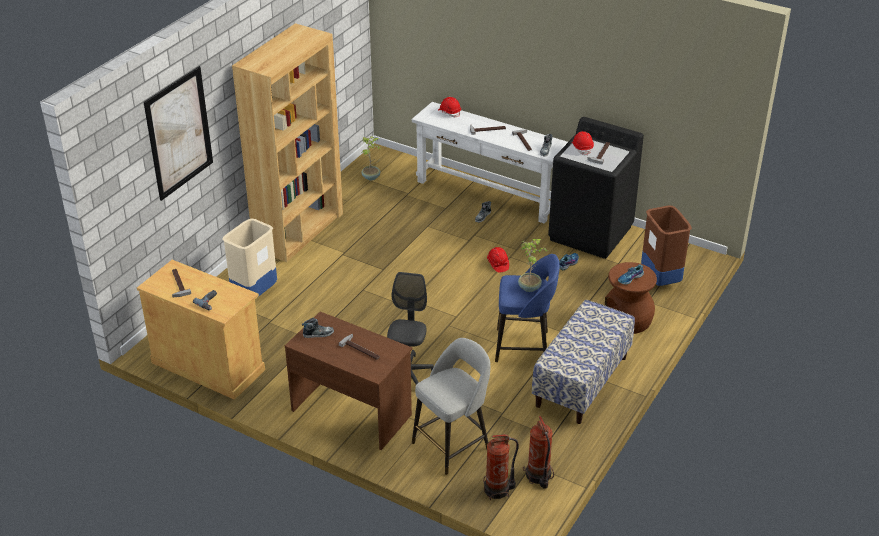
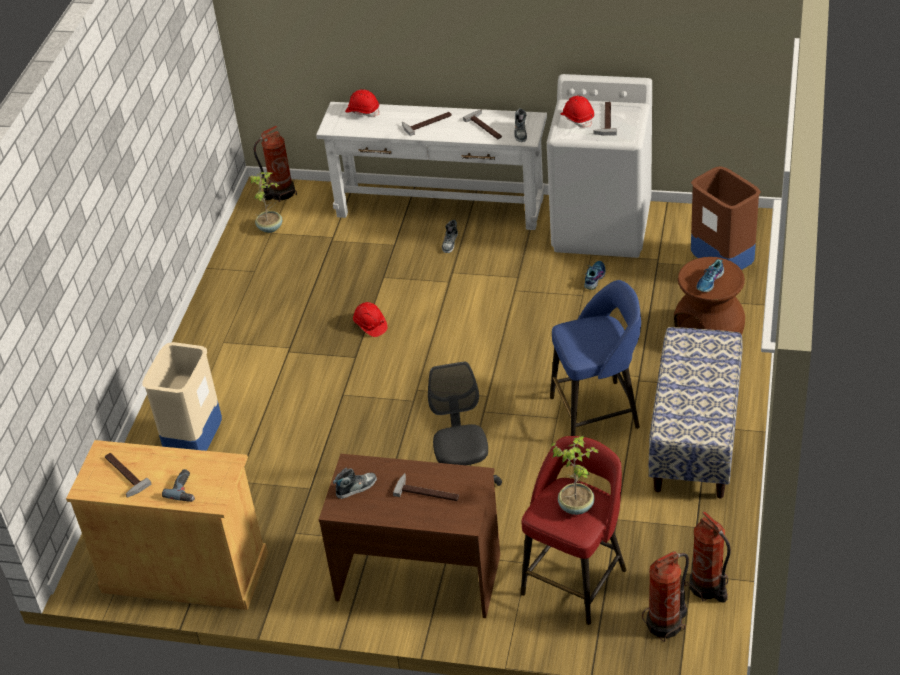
camera: 15 degrees left, 5 degrees up
(179, 133) = (52, 256): picture -> none
(299, 231) = (210, 334): brown bookcase -> none
(389, 158) = (280, 193): none -> fire extinguisher
(452, 444) = (576, 579): grey stool -> red stool
(497, 264) = (504, 305): red hard hat -> red hard hat (370, 325)
(530, 287) = (598, 333): potted plant -> potted plant (576, 505)
(591, 233) = (602, 227): black washing machine -> white washing machine

